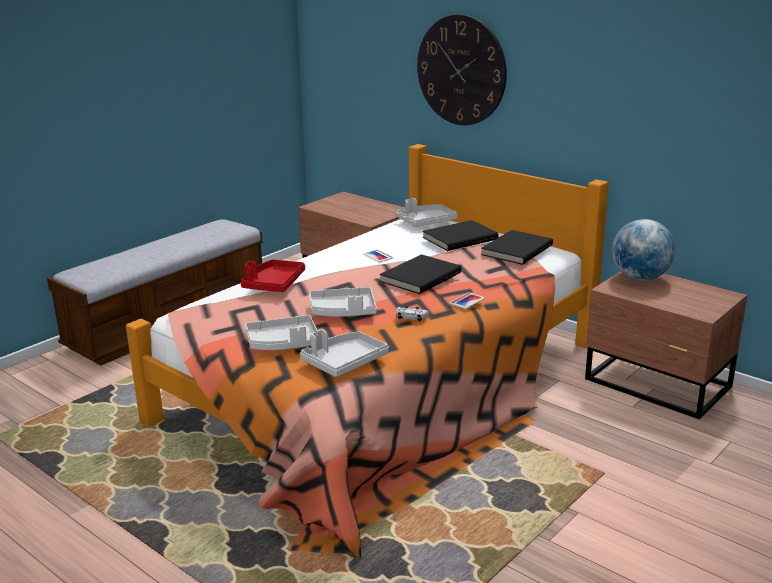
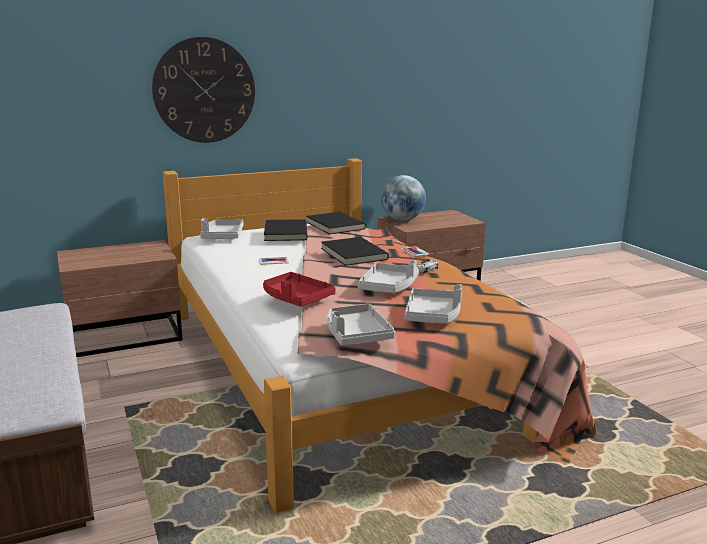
camera: 65 degrees left, 5 degrees down
(344, 362) = (489, 302): grey tray -> grey tray (356, 334)

